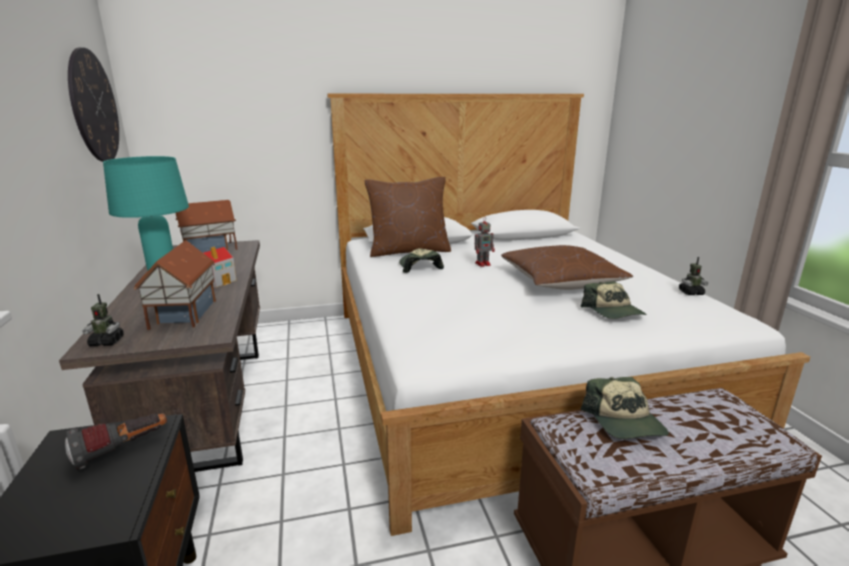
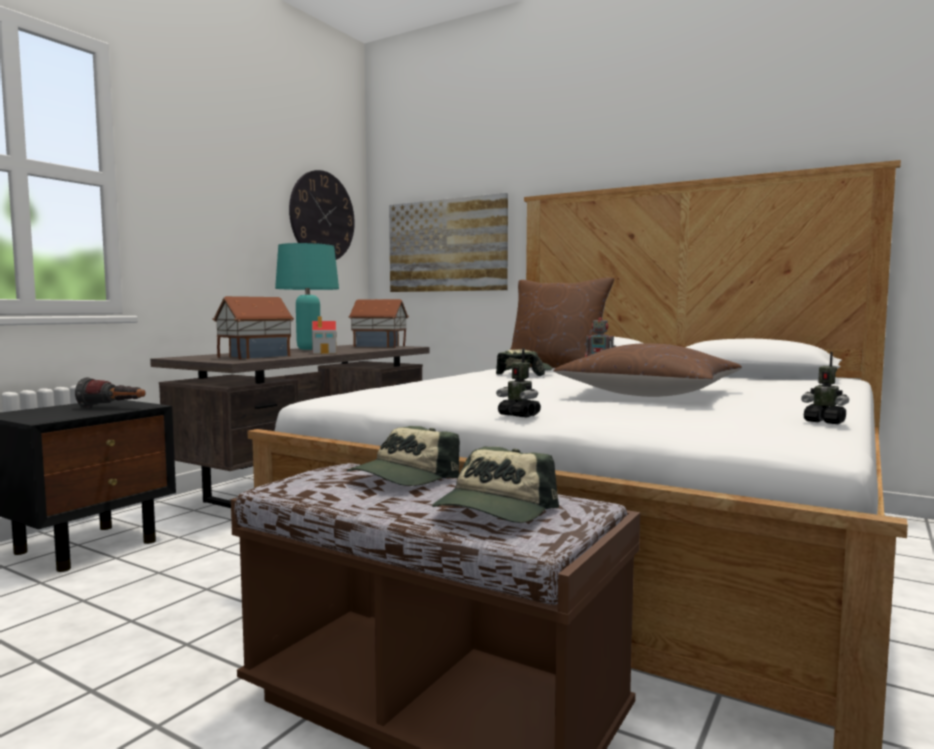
camera: 45 degrees right, 15 degrees down
(107, 342) = (186, 357): toy robot -> toy robot (519, 415)
(238, 134) = (446, 245): none -> picture
(613, 311) = (619, 410): cap -> cap (494, 510)

